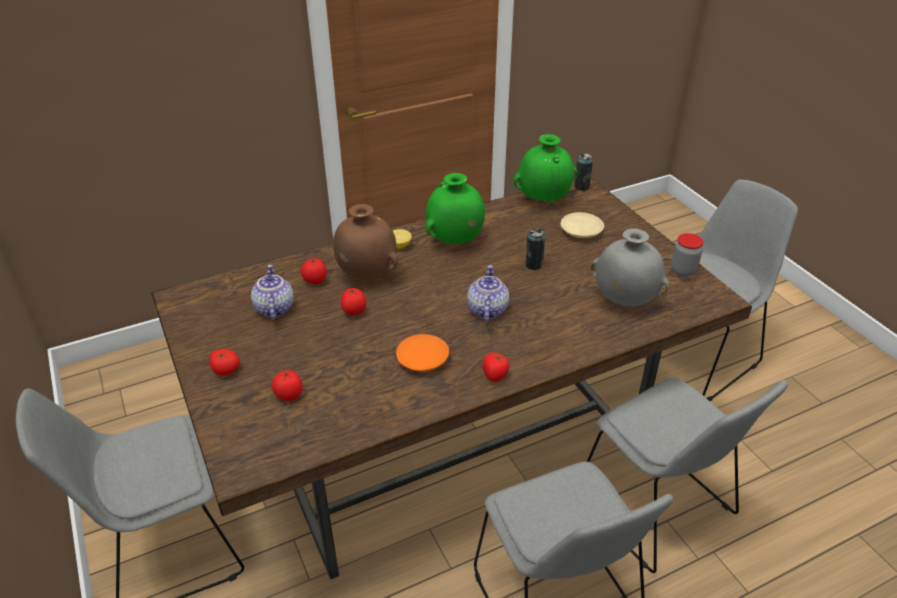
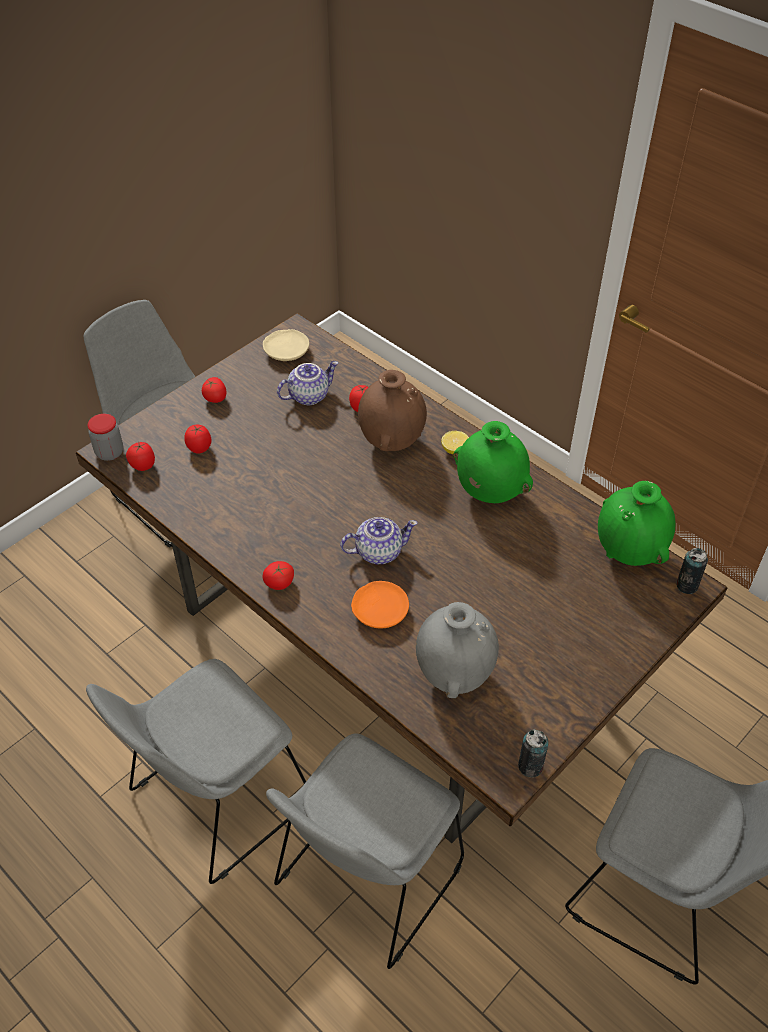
camera: 70 degrees right, 10 degrees up
(354, 312) = (328, 451): tomato -> tomato (143, 466)
(422, 359) = (280, 522): orange plate -> orange plate (380, 610)
(533, 265) = (481, 573): can -> can (530, 766)
(580, 231) = (578, 604): beige plate -> beige plate (286, 351)
(683, 270) = (549, 728): jar -> jar (109, 452)

